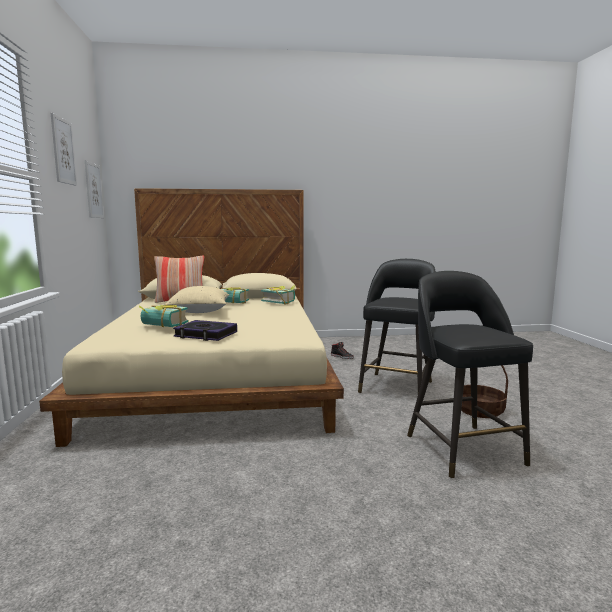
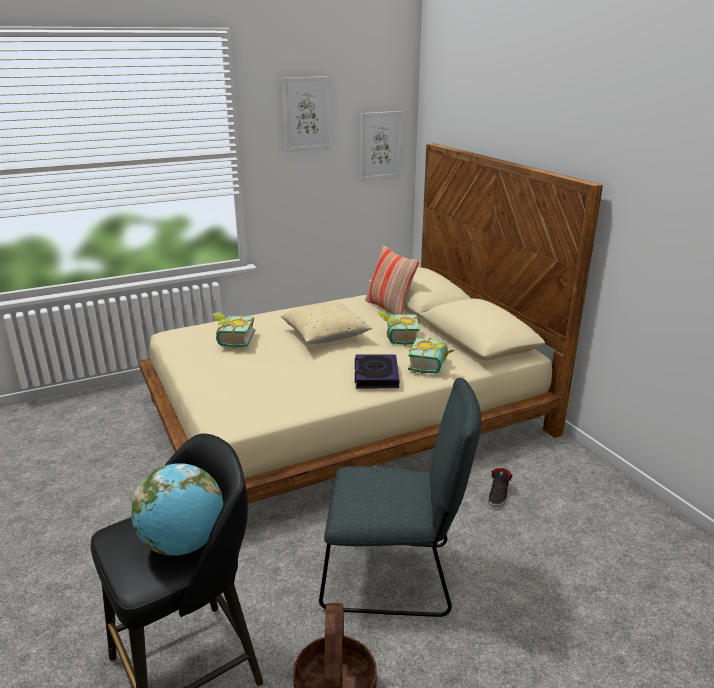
camera: 70 degrees right, 15 degrees up
(206, 334) = (216, 369): book -> book (376, 375)
(397, 386) = (394, 577): black stool -> grey chair
(477, 327) = (183, 544): none -> globe

